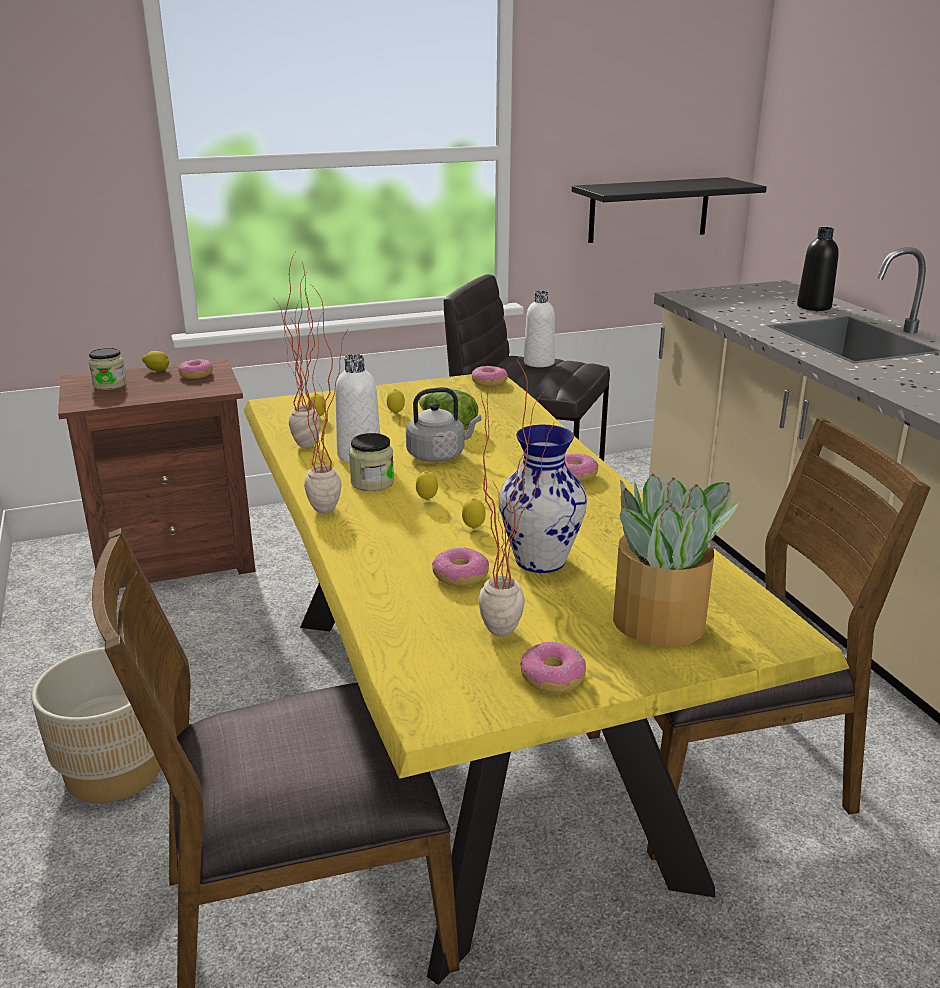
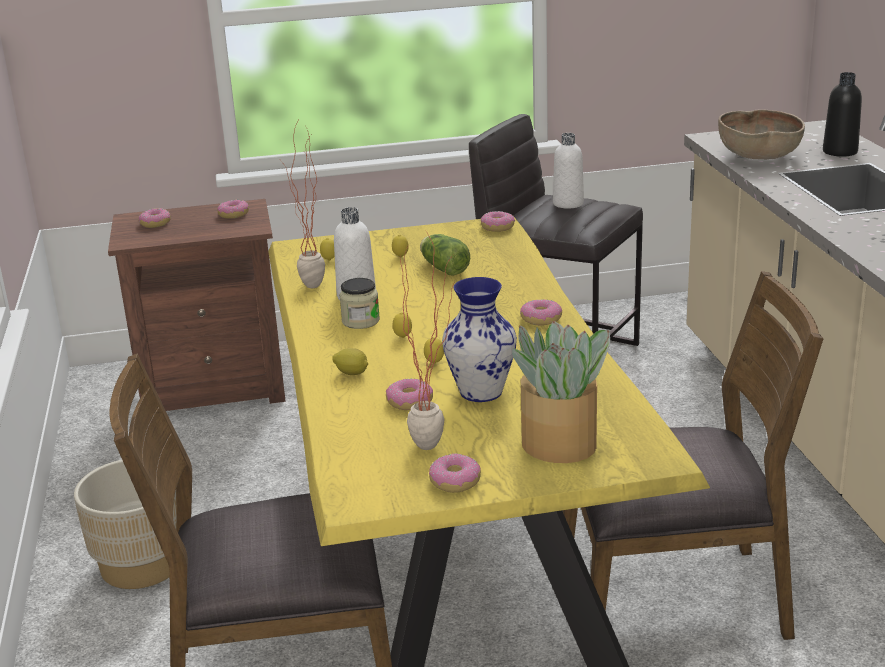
camera: 10 degrees right, 0 degrees up
(110, 385) = (155, 223): jar -> donut
(157, 370) = (199, 210): lemon -> lemon (352, 373)
(332, 506) = (321, 341): potted plant -> none
(439, 455) = (427, 298): grey kettle -> none
(649, 210) = (697, 44): black shelf -> none
(739, 311) = (758, 157): none -> brown bowl

